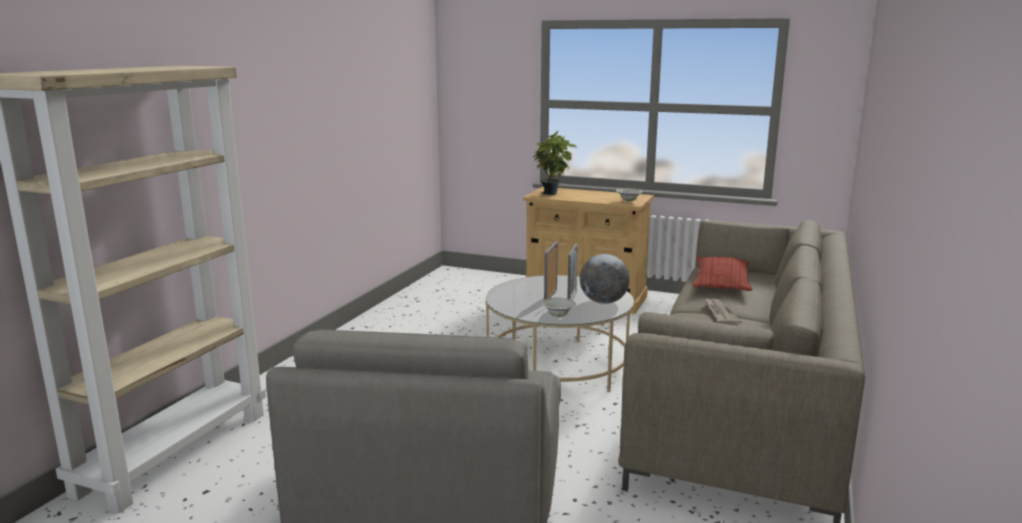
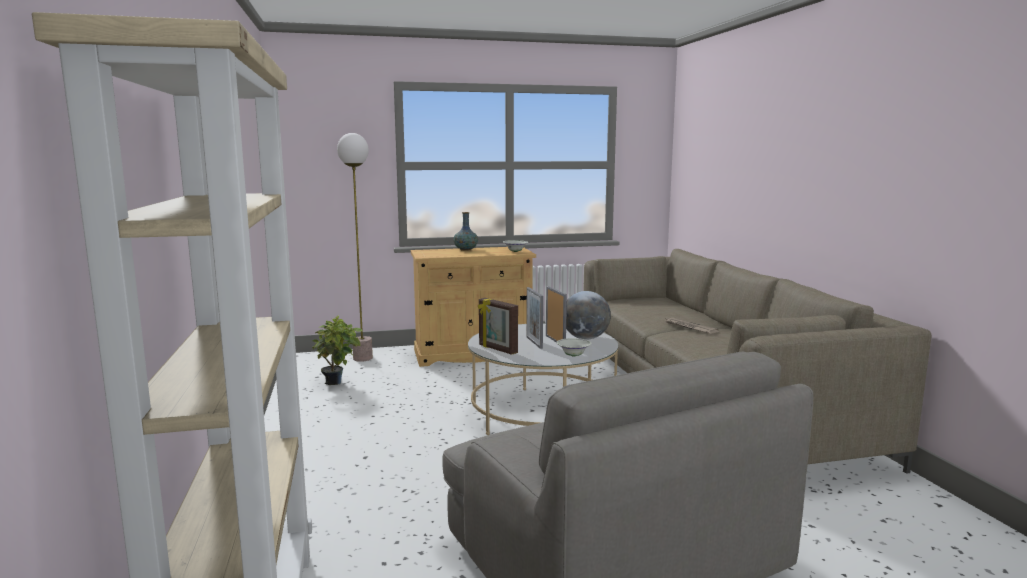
camera: 35 degrees left, 5 degrees down
(491, 282) = (363, 358): none -> floor lamp
(508, 295) = (497, 349): none -> picture frame
(552, 194) = (438, 254): potted plant -> potted plant (337, 383)
(588, 192) = (465, 250): none -> vase
(721, 281) = (641, 307): pillow -> none

